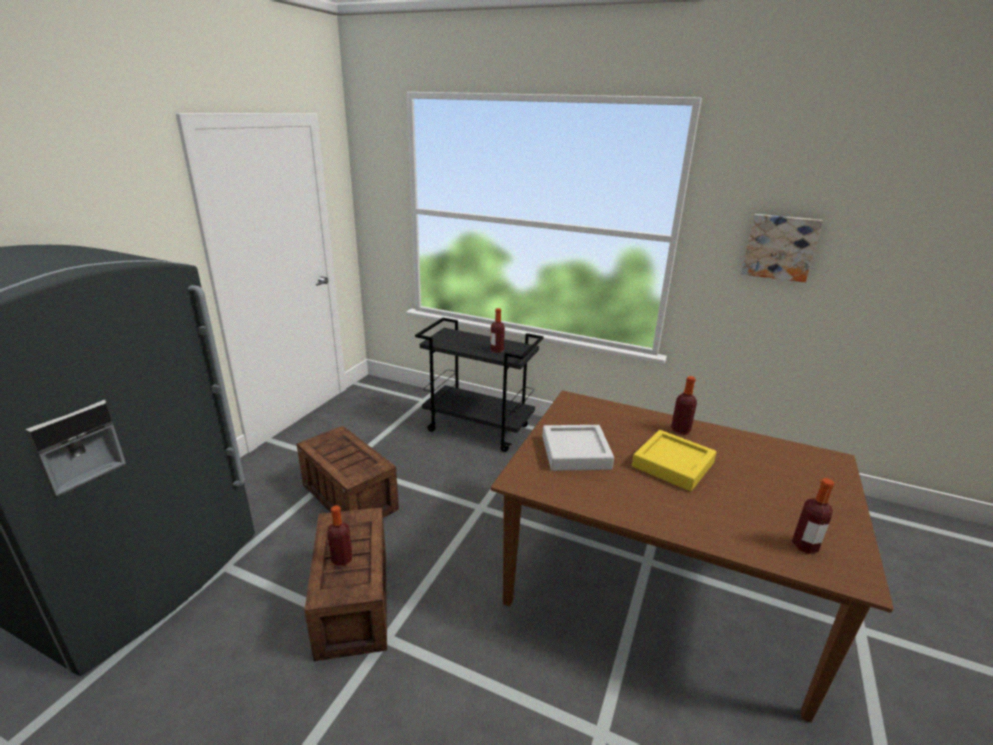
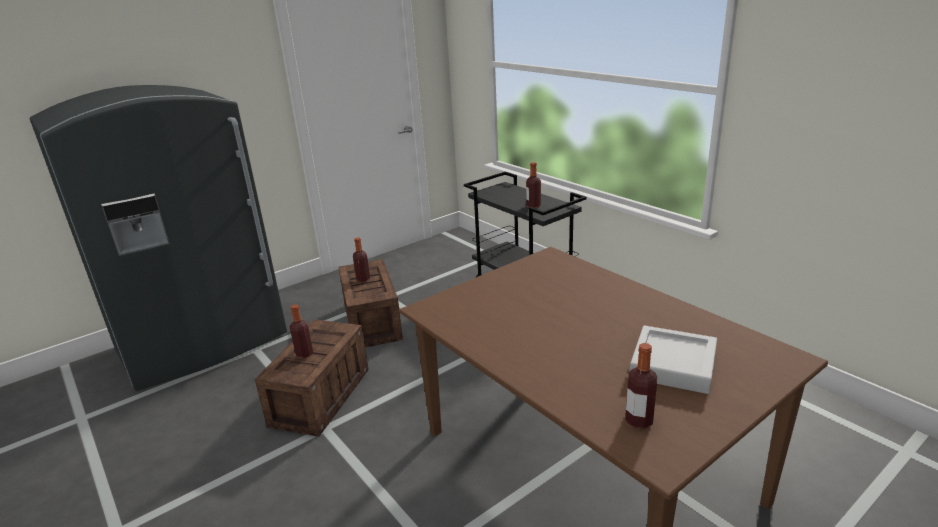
camera: 30 degrees right, 0 degrees up
(575, 452) = (500, 298): grey tray -> grey tray (673, 365)
(672, 465) = (585, 325): yellow tray -> none
(680, 430) = (632, 299): bottle -> bottle (363, 279)
(779, 247) = (841, 100): picture -> none

